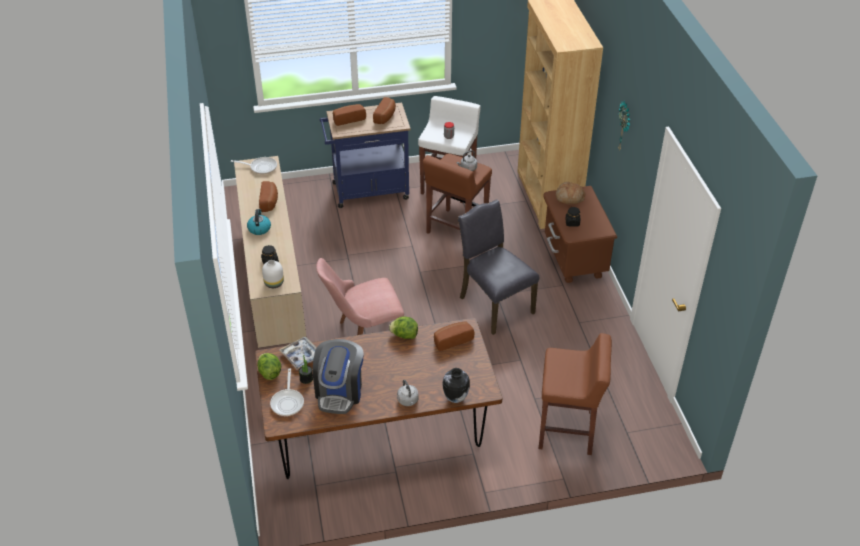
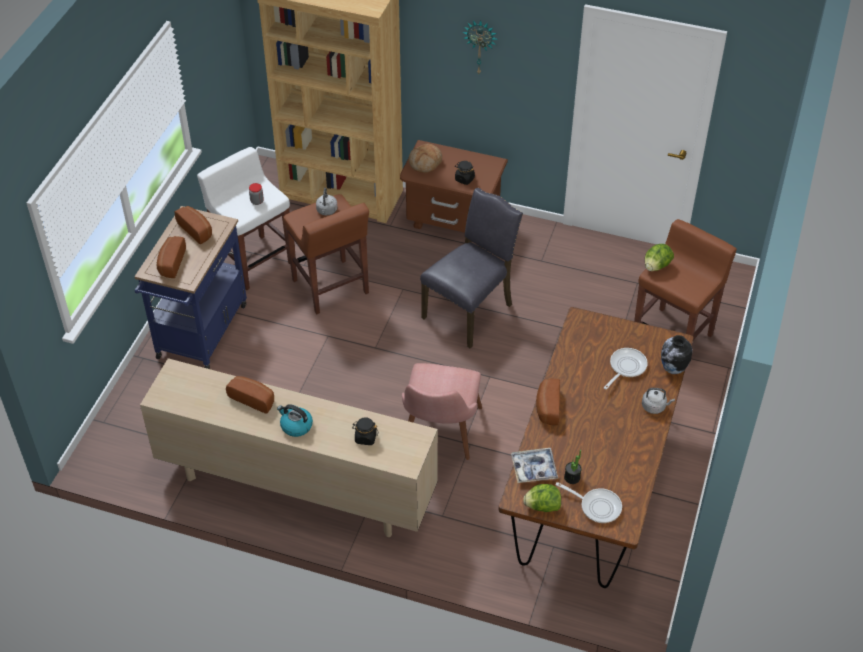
camera: 60 degrees left, 5 degrees up
(261, 167) = (178, 382): frying pan -> frying pan (625, 367)
(274, 283) = (406, 447): white vase -> none
(339, 391) = (608, 456): coffee machine -> none
(404, 335) = (559, 371): lettuce -> lettuce (656, 266)
(452, 340) = (590, 337): bread -> bread (547, 407)
(494, 304) = (470, 311): grey chair -> grey chair turned 135 degrees clockwise

